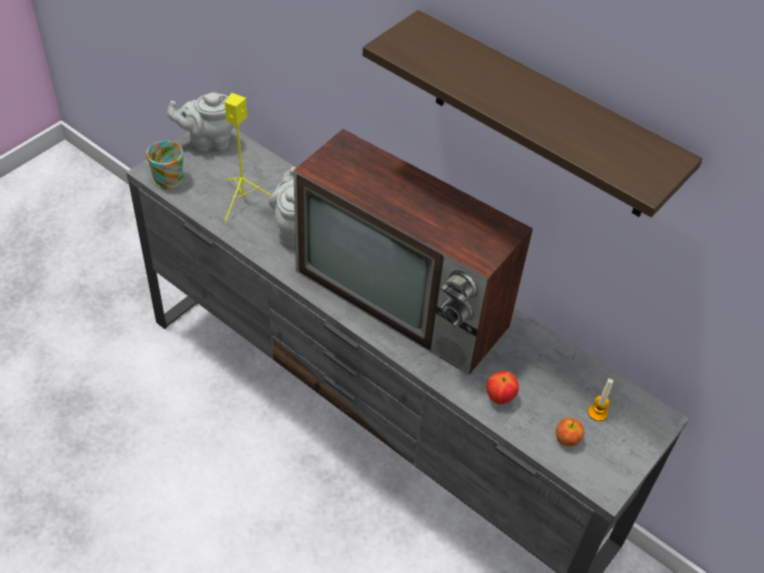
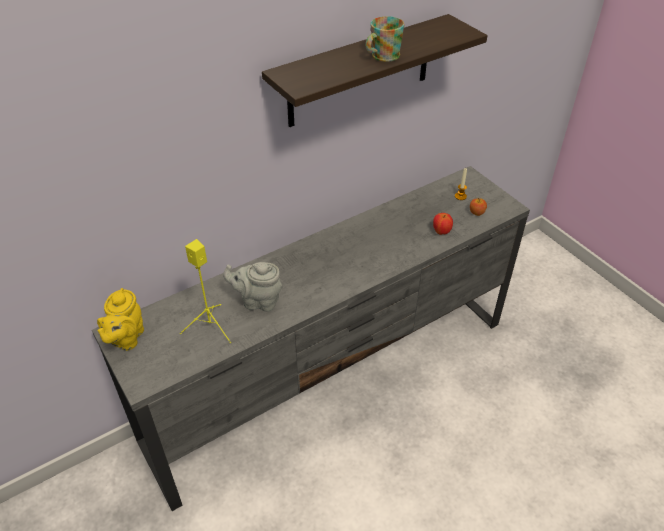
camera: 70 degrees left, 5 degrees down
(165, 176) = (153, 375): mug -> mug (382, 56)
(208, 142) = (126, 338): grey teapot -> yellow teapot
(405, 299) = (348, 255): television -> none

